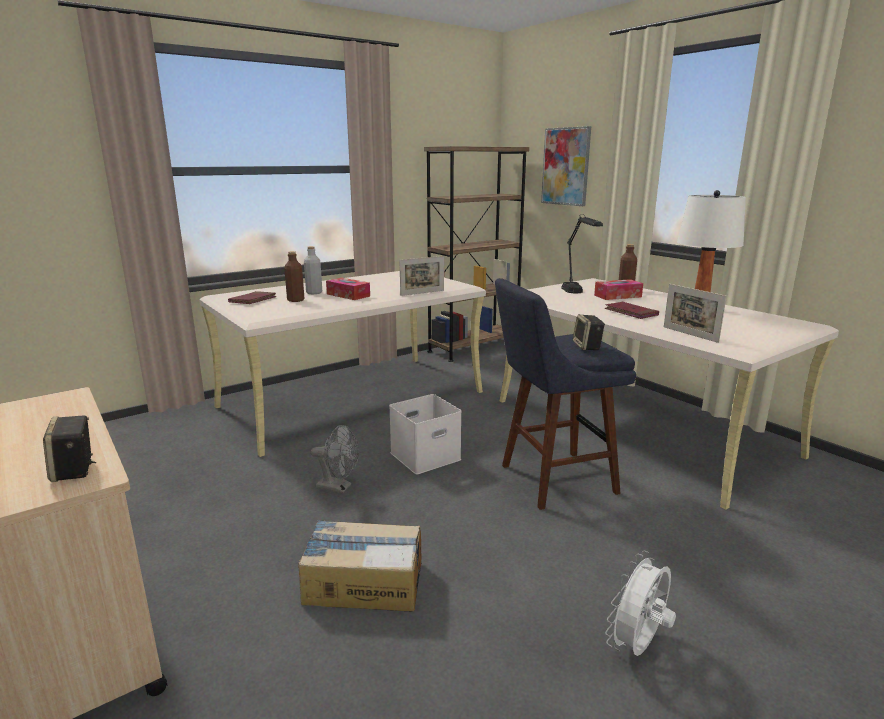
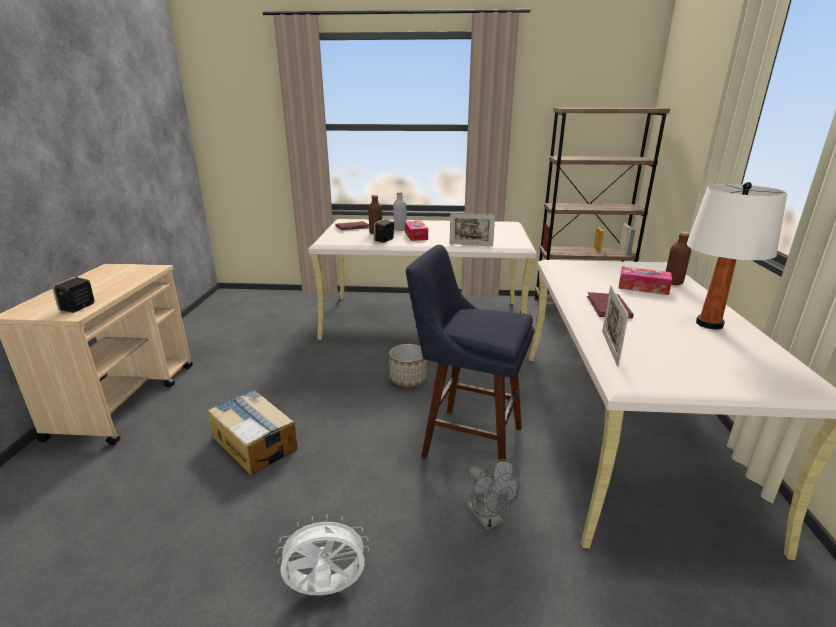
camera: 40 degrees right, 5 degrees up
(339, 487) = (327, 377): grey fan -> grey fan (489, 519)
(425, 455) = (408, 379): white storage box -> planter
(566, 166) = (692, 133): picture -> none
(577, 294) = (604, 275): black table lamp -> none
(587, 347) = (489, 328): speaker -> speaker (384, 240)

